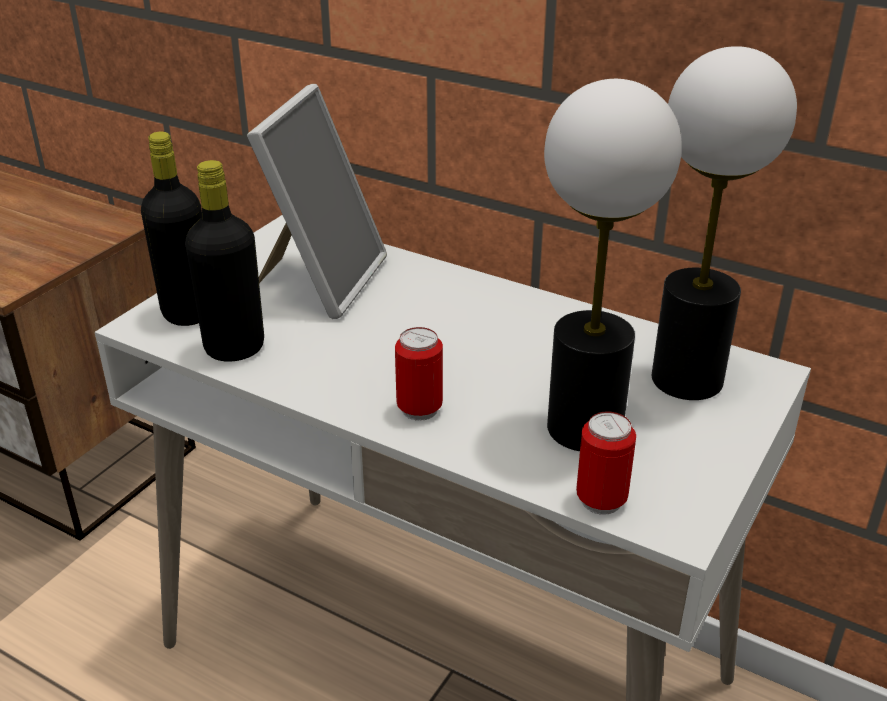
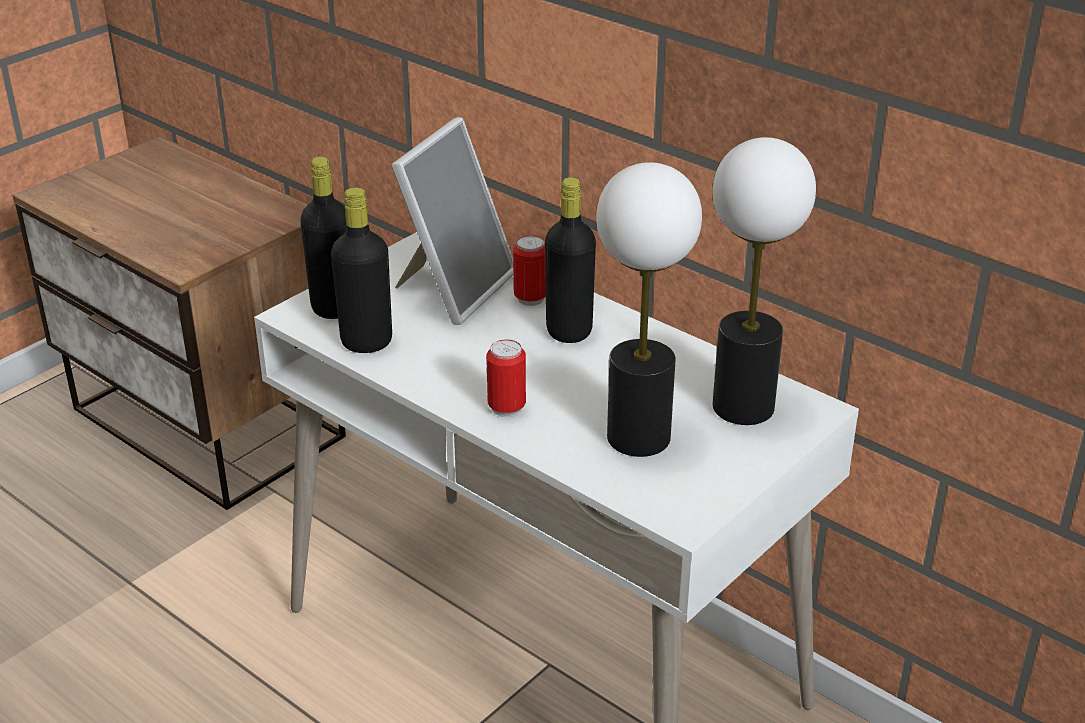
camera: 10 degrees right, 0 degrees up
(463, 314) = (569, 331): none -> black bottle
(601, 500) = (630, 493): can -> can (530, 298)

